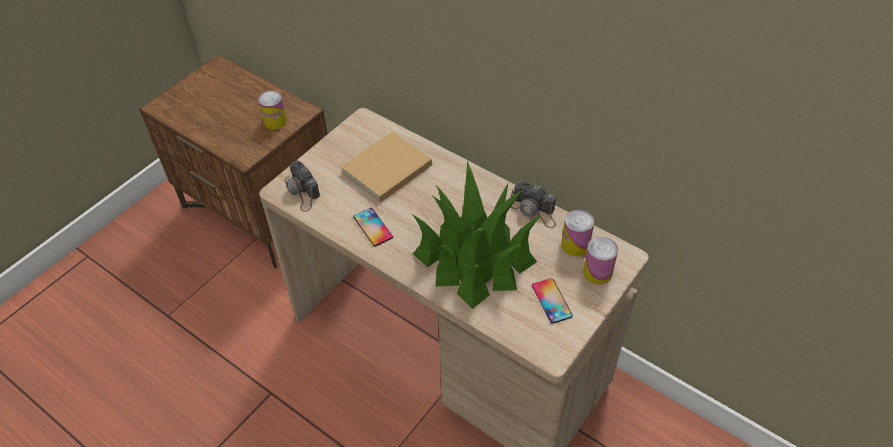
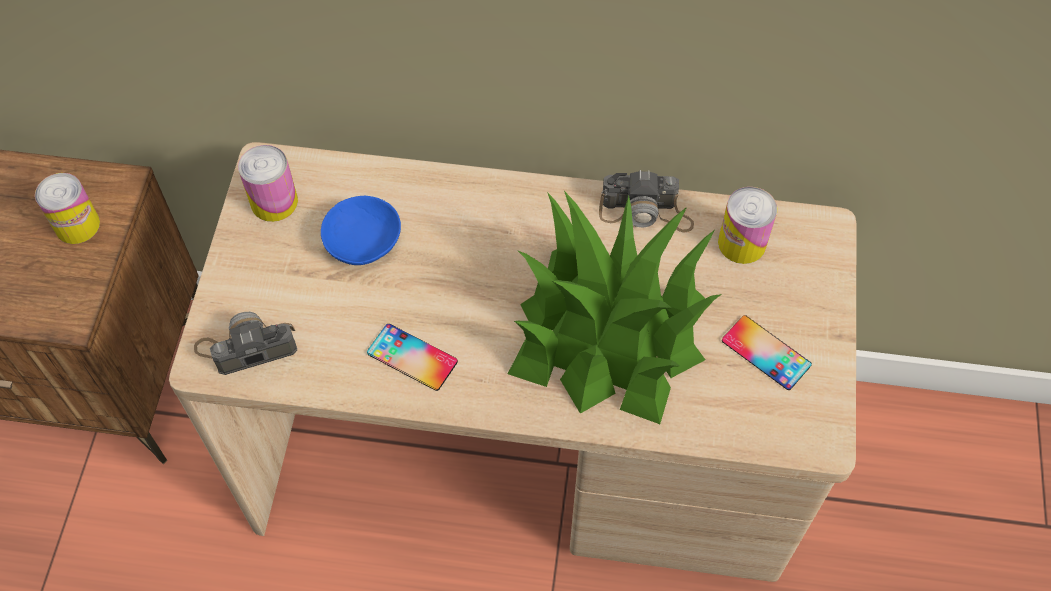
camera: 30 degrees left, 10 degrees up
(302, 191) = (246, 347): camera -> camera turned 135 degrees clockwise
(385, 170) = (364, 244): beige book -> blue bowl
(597, 272) = (801, 274): can -> can (274, 202)

